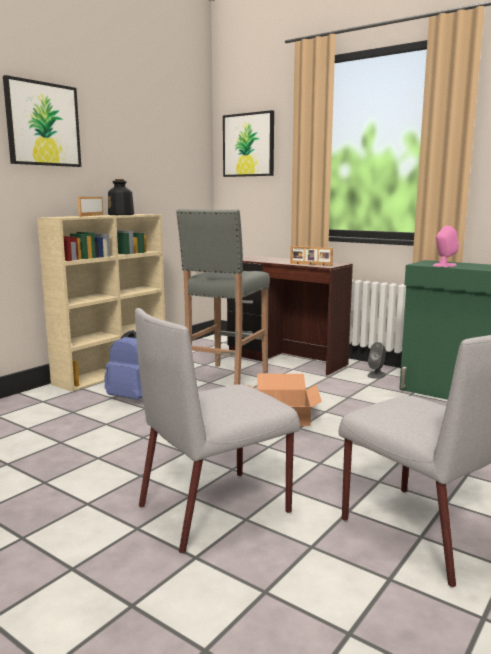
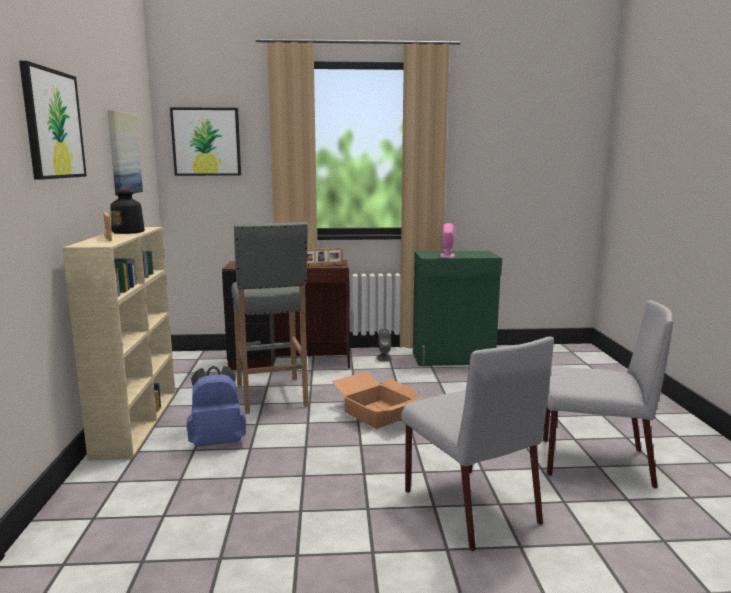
camera: 40 degrees left, 0 degrees up
(152, 154) = (123, 153): none -> picture
(217, 508) = (468, 505): grey chair -> grey chair turned 45 degrees counterclockwise

